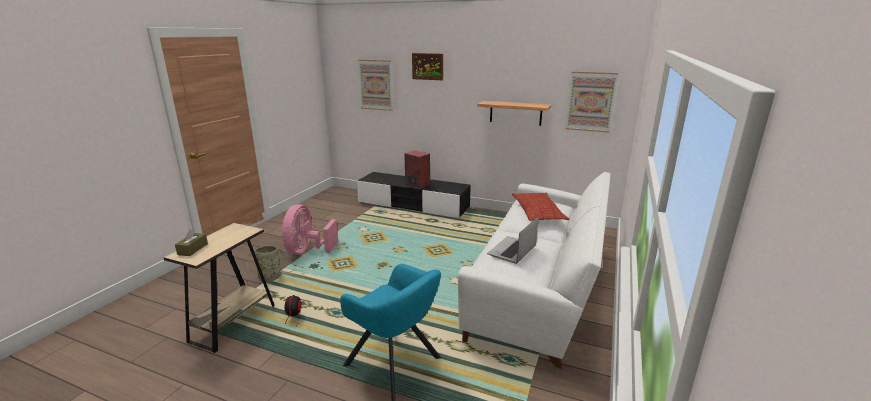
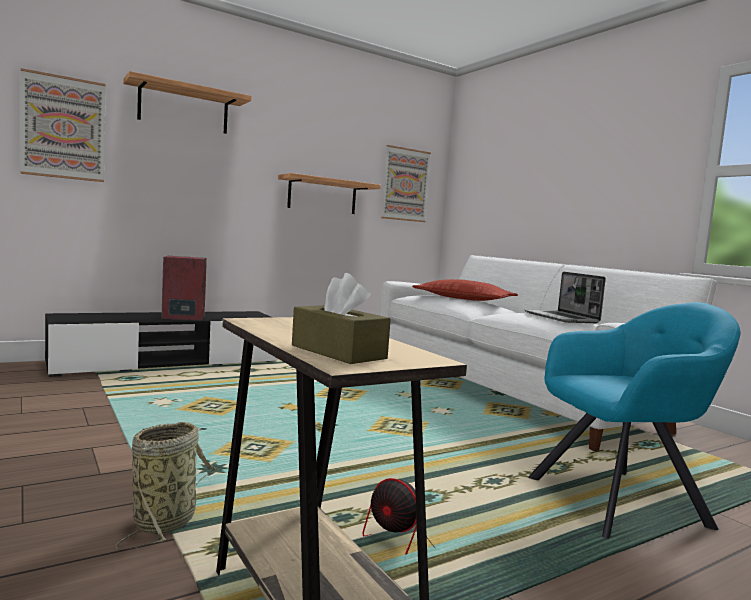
camera: 55 degrees left, 15 degrees down
(307, 250) = (127, 458): pink fan -> none
(427, 66) = (184, 108): picture -> shelf

